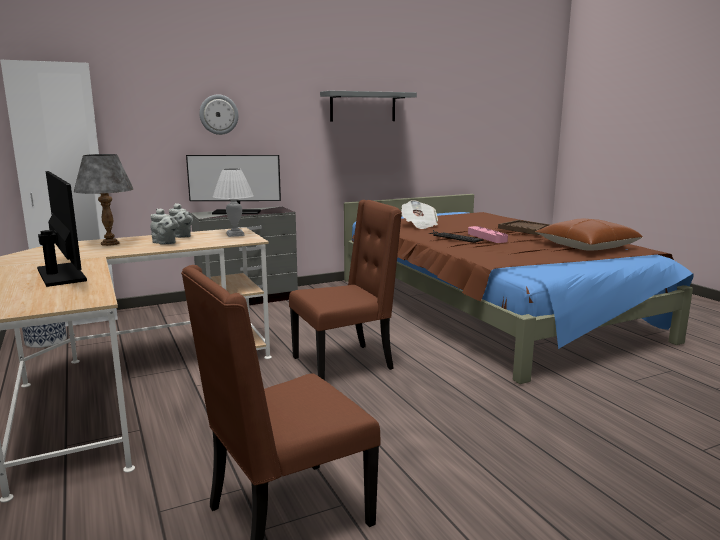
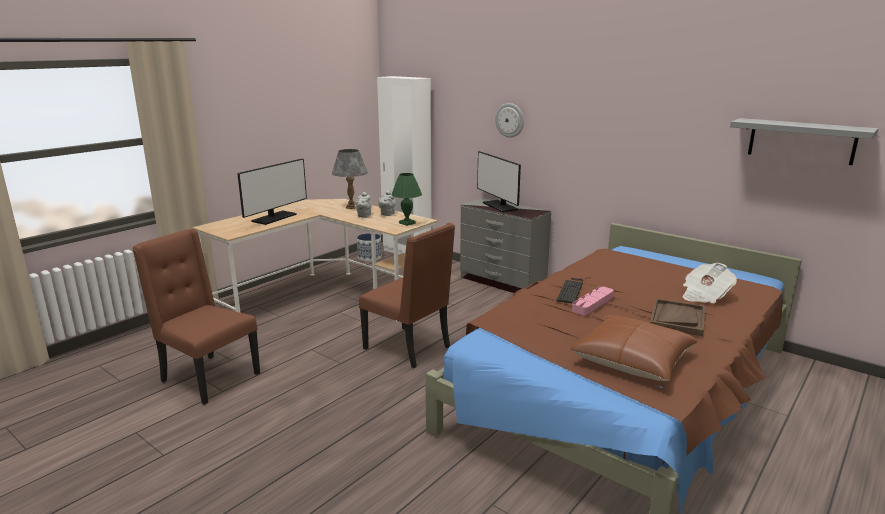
camera: 65 degrees right, 5 degrees up
(235, 234) = (407, 223): white table lamp -> green table lamp
(363, 107) = (648, 124): grey shelf -> grey shelf (801, 141)
(419, 225) = (615, 269): newspaper -> newspaper (704, 296)

